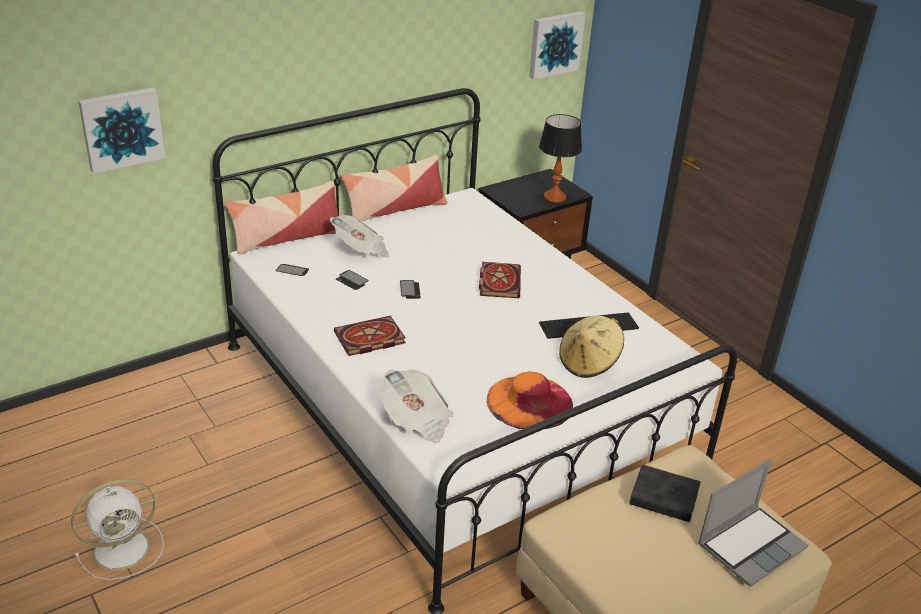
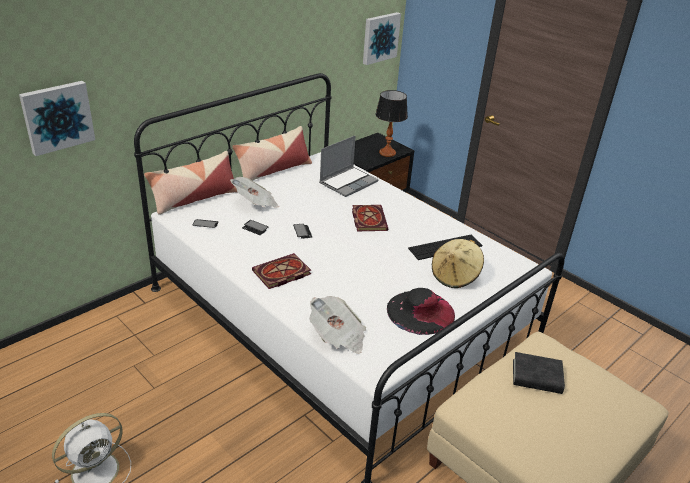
camera: 10 degrees left, 0 degrees up
(529, 402) = (420, 312): orange hat -> black hat
(751, 545) = (612, 406): laptop -> laptop (348, 182)

